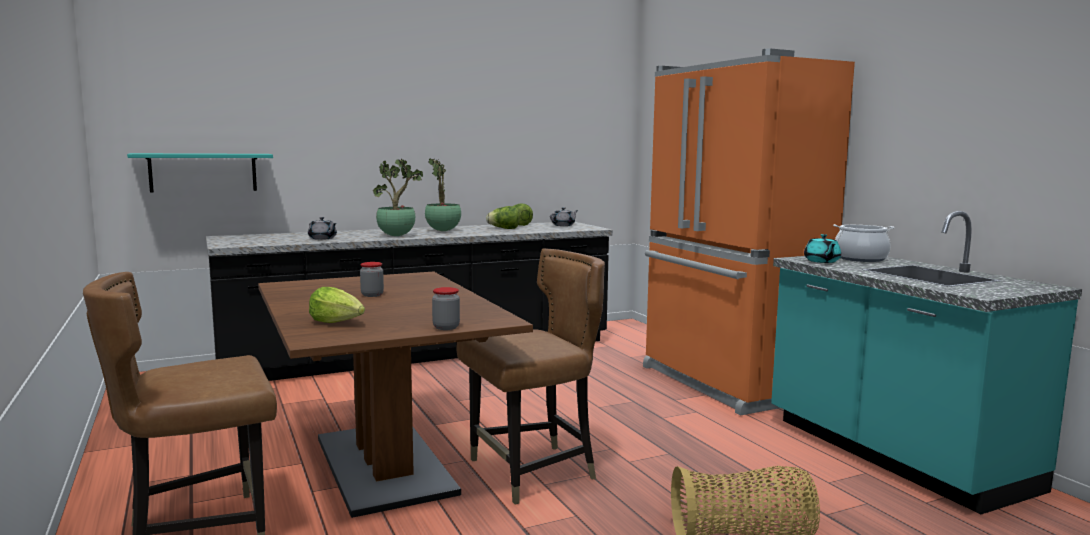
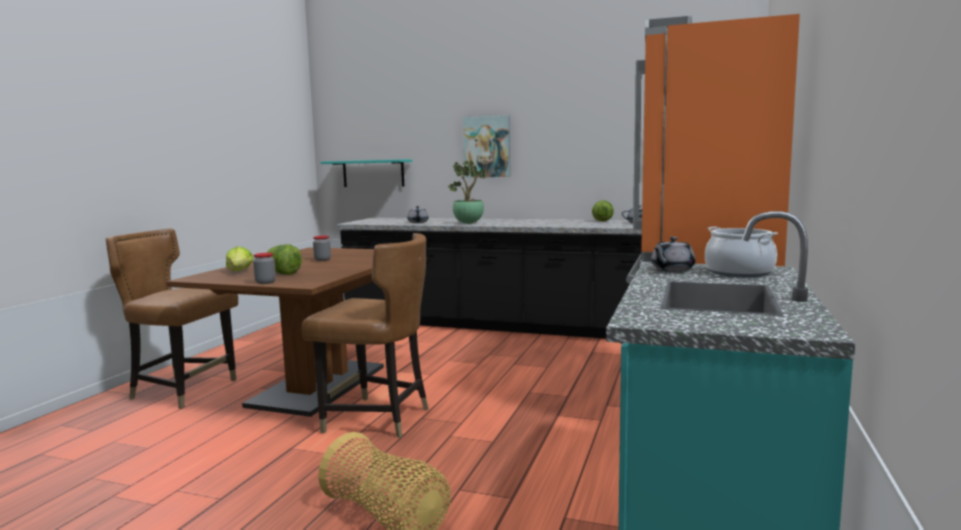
camera: 45 degrees right, 0 degrees up
(377, 141) = (487, 147): none -> picture
(443, 231) = (518, 222): potted plant -> none
(504, 229) = (572, 223): lettuce -> lettuce (282, 273)
(822, 261) = (671, 270): turquoise teapot -> grey teapot

